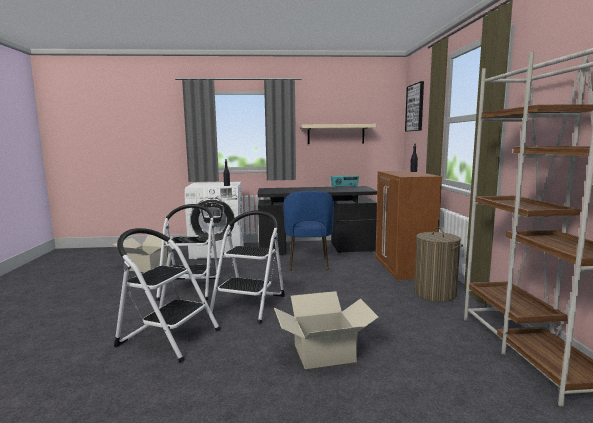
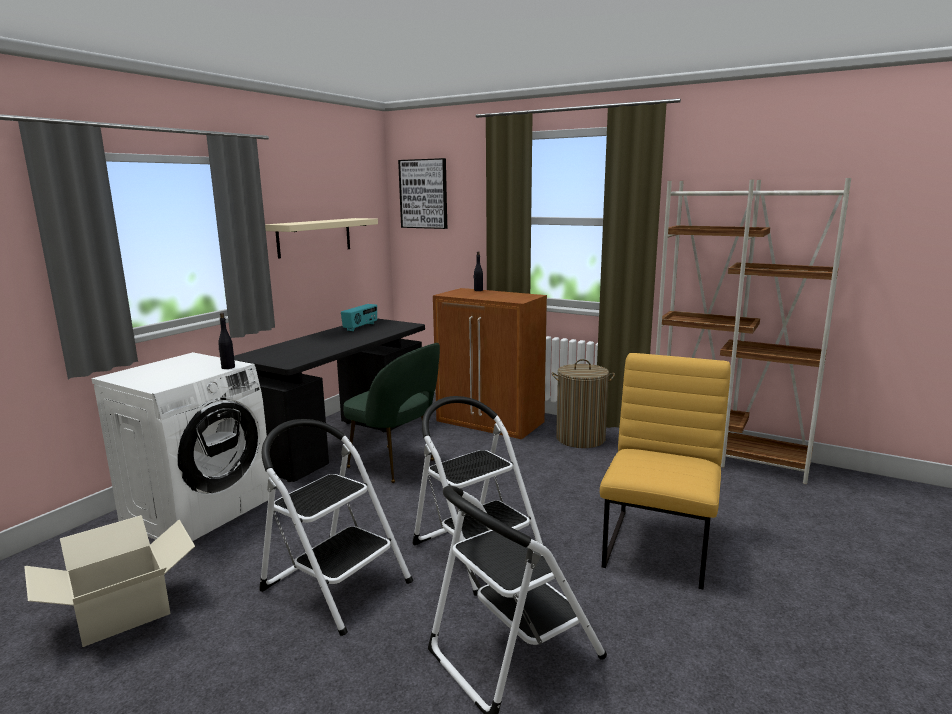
camera: 55 degrees left, 5 degrees up
(308, 265) = (396, 466): blue chair -> green chair
(324, 353) = (659, 545): cardboard box -> yellow chair

